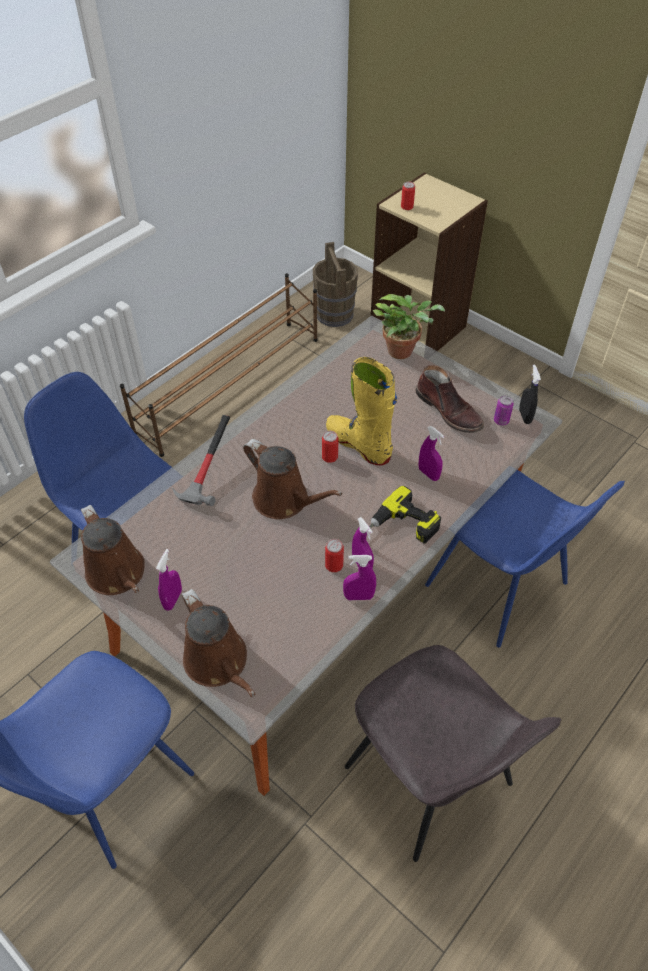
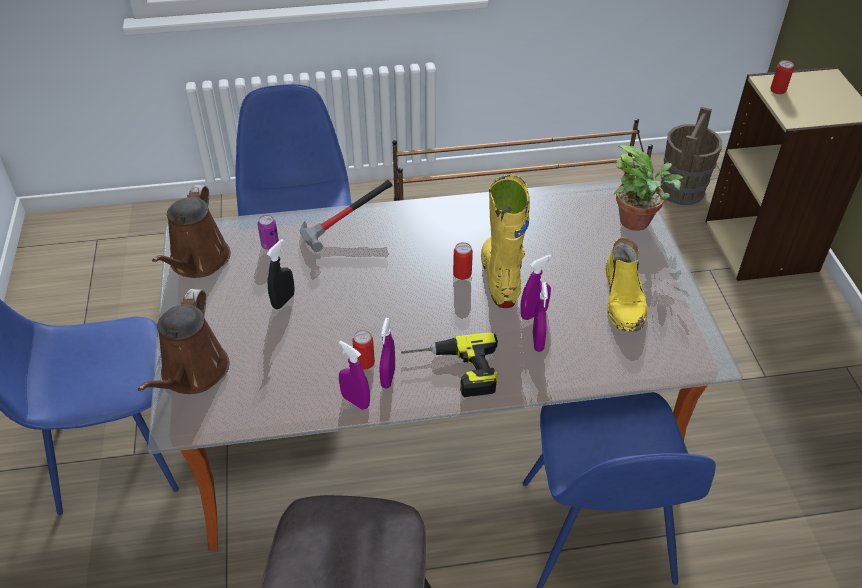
camera: 40 degrees right, 5 degrees down
(173, 599) = (214, 305): purple spray bottle -> purple spray bottle (533, 313)
(285, 500) = (383, 285): brown watering can -> none
(449, 411) = (624, 300): brown boot -> yellow boot
(501, 421) = (669, 339): can -> can (270, 245)
(525, 416) = (701, 350): black spray bottle -> black spray bottle (283, 301)

